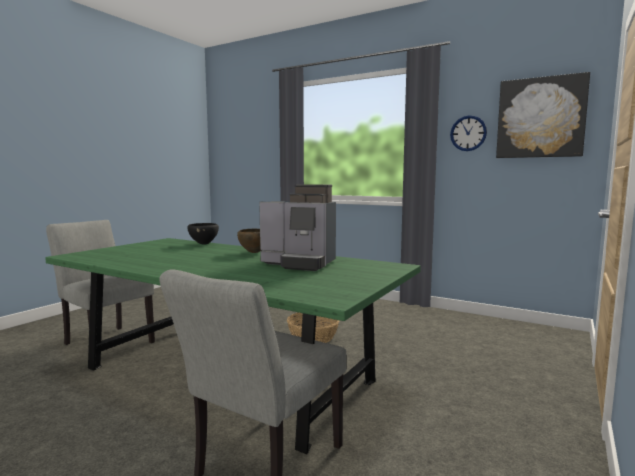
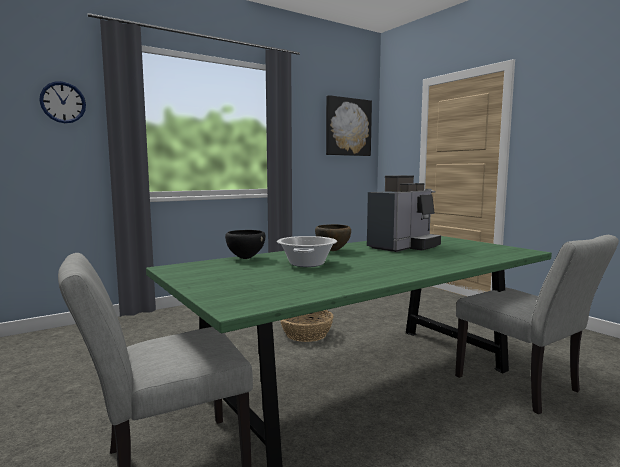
camera: 65 degrees left, 0 degrees up
(192, 253) = (306, 264): none -> cooking pot
(468, 133) = (307, 133): wall clock -> wall clock (63, 102)

